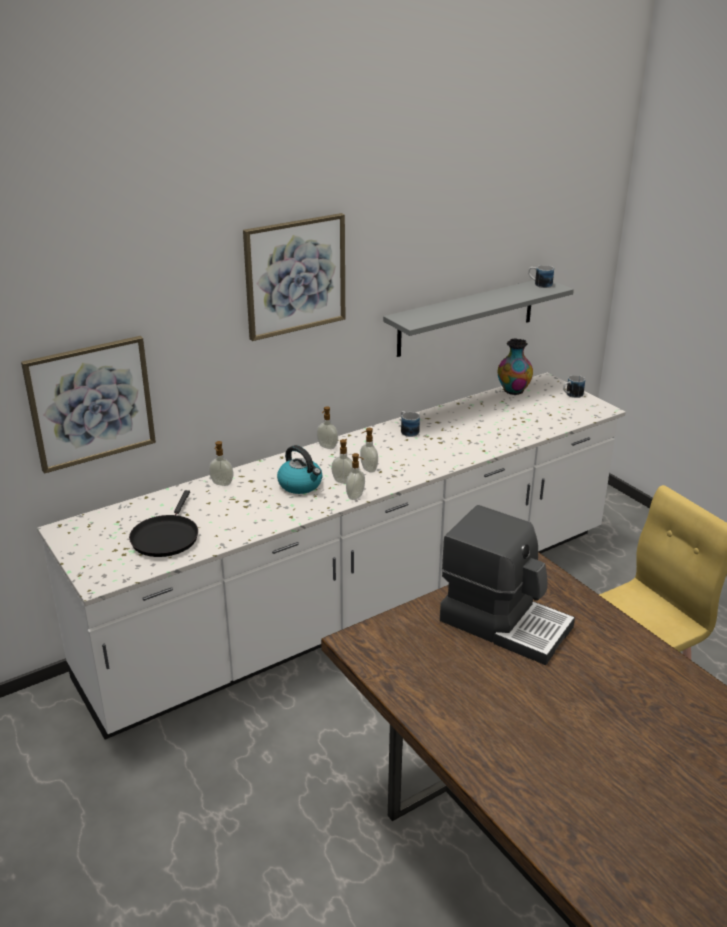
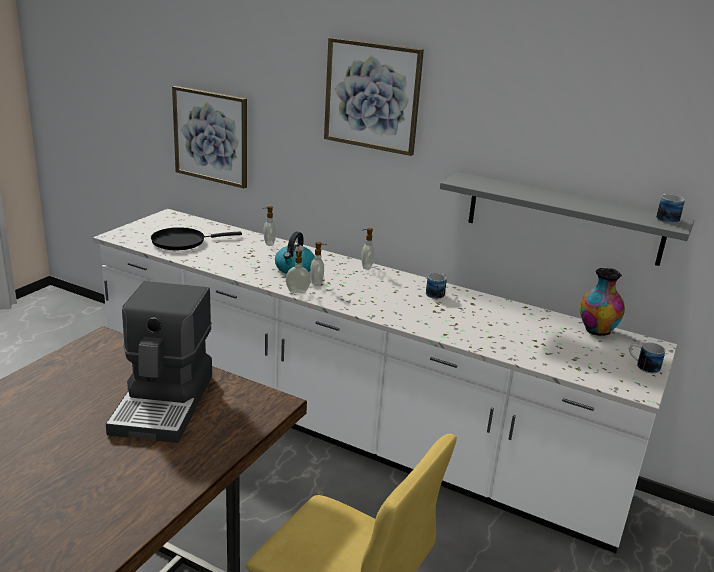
camera: 60 degrees right, 5 degrees down
(368, 469) = (347, 289): soap dispenser -> none

